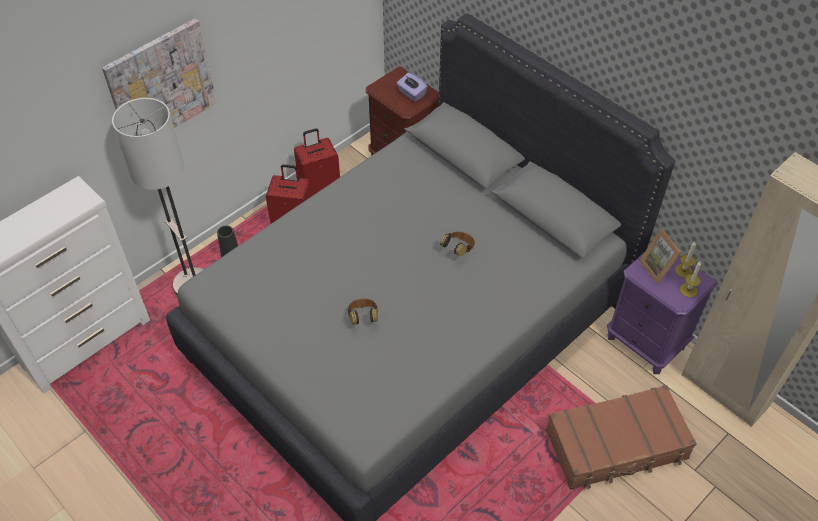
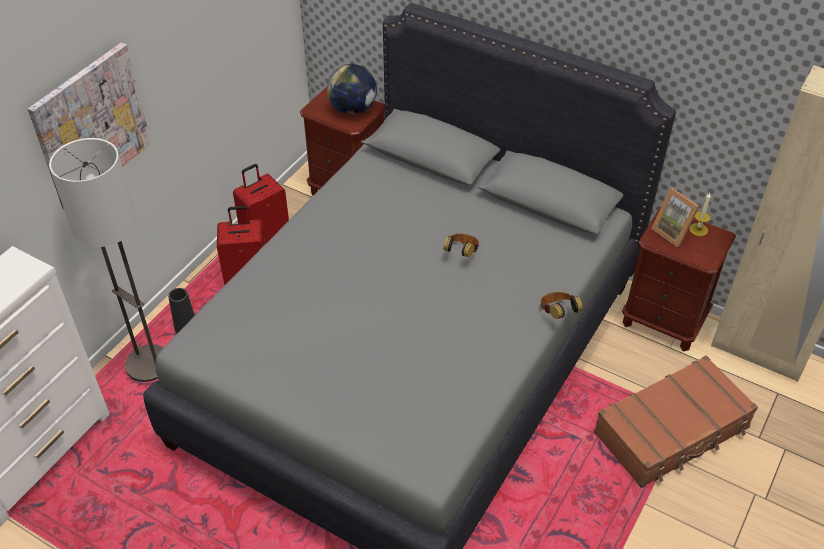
camera: 15 degrees left, 5 degrees down
(363, 318) = (383, 343): headphones -> headphones (557, 313)
(411, 94) = (353, 109): purple tissue box -> globe
(645, 342) = (663, 321): purple nightstand -> brown nightstand
(688, 290) = (711, 247): candle -> none

